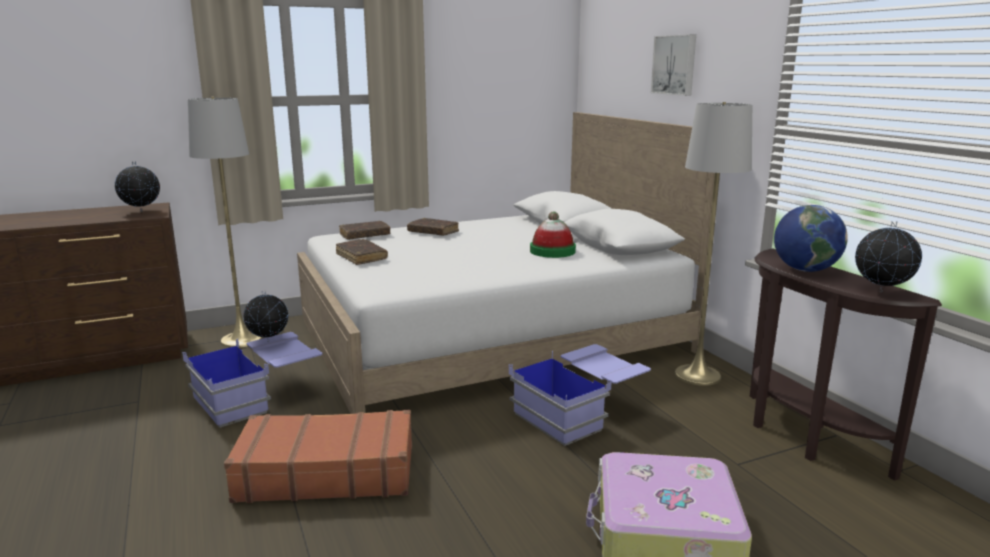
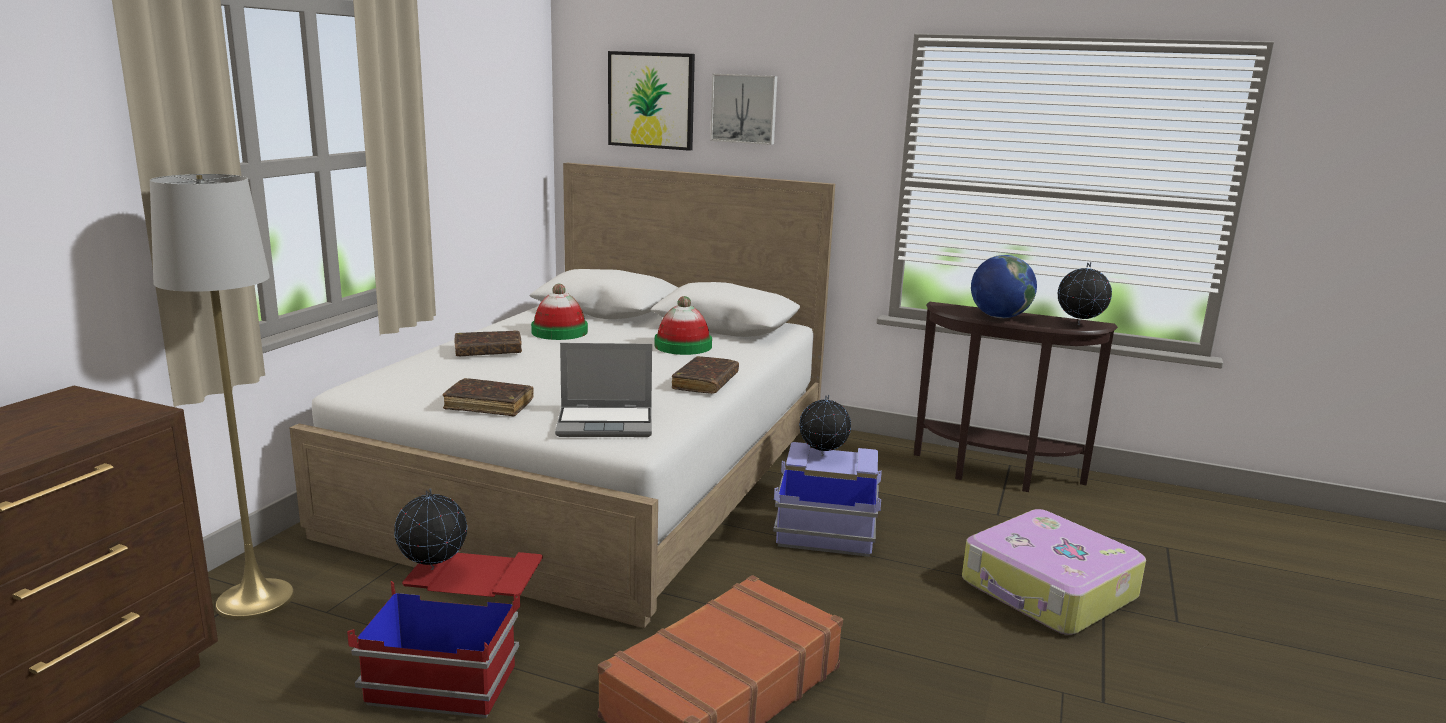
camera: 45 degrees left, 0 degrees up
(141, 212) = (86, 412): globe -> globe (823, 456)
(259, 397) = (460, 658): blue storage box -> red storage box
(365, 235) = (407, 375): brown book -> brown book (705, 383)
(390, 280) = (606, 423): none -> laptop
(499, 230) = (559, 332): none -> hat
(624, 62) = (651, 100): none -> picture
(697, 375) = (850, 450): grey floor lamp -> none

